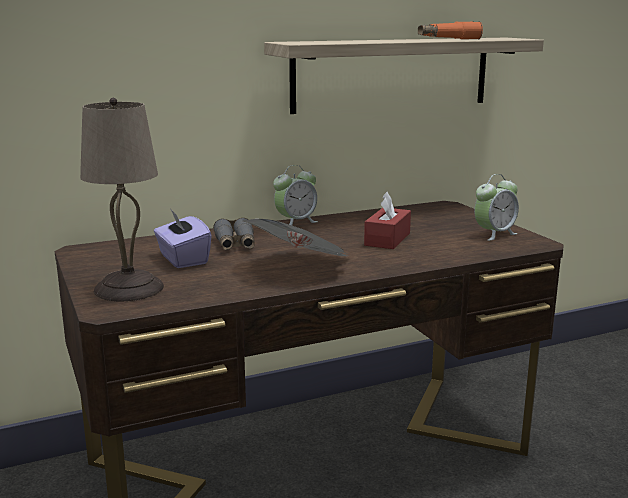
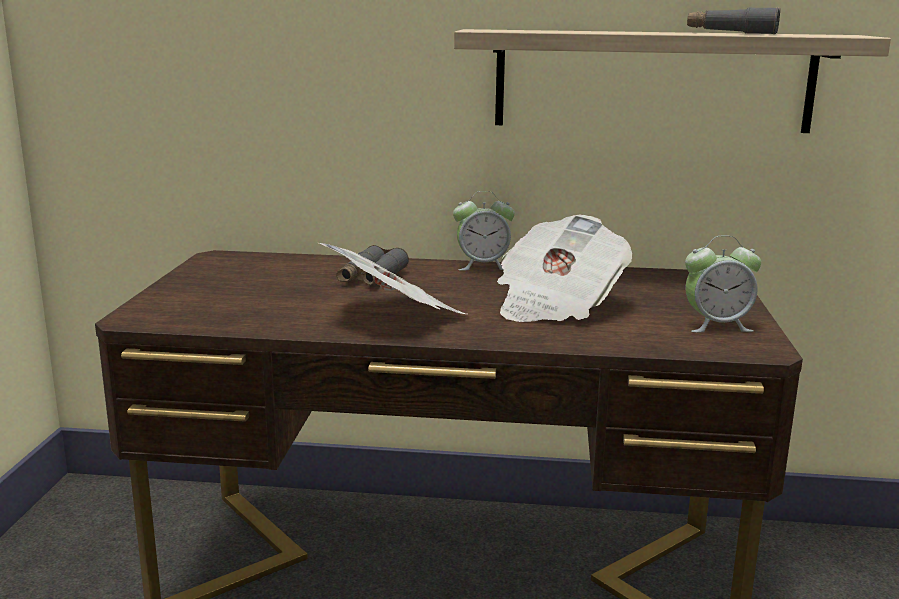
camera: 30 degrees right, 0 degrees up
(127, 288) = (188, 301): beige table lamp -> none
(183, 259) = (291, 283): purple tissue box -> none
(387, 239) = (555, 305): red tissue box -> newspaper
(448, 39) = (732, 33): orange binoculars -> grey binoculars

